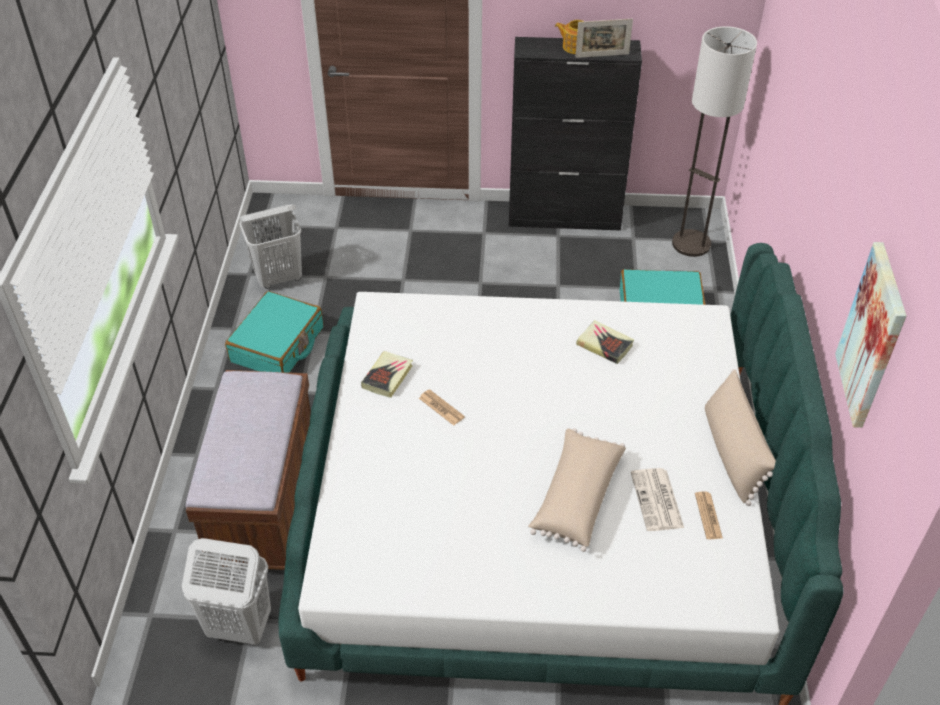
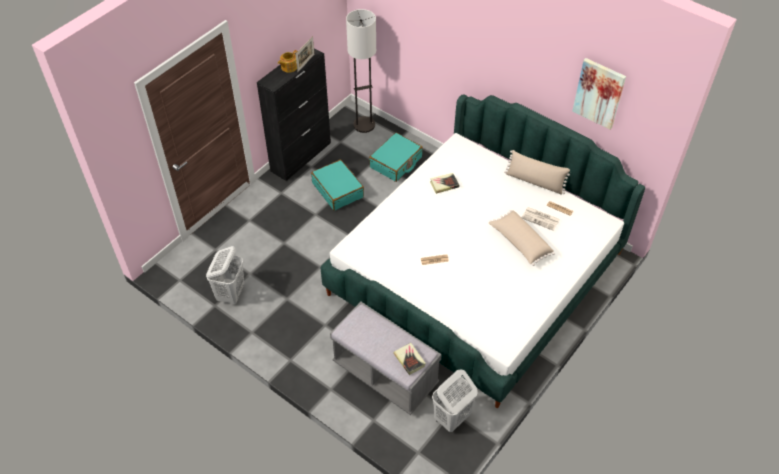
camera: 55 degrees left, 5 degrees up
(264, 502) = (385, 374): brown bench -> grey bench
(278, 345) = (283, 318): turquoise suitcase -> turquoise suitcase (338, 190)
(387, 377) = (399, 269): book -> book (409, 360)

